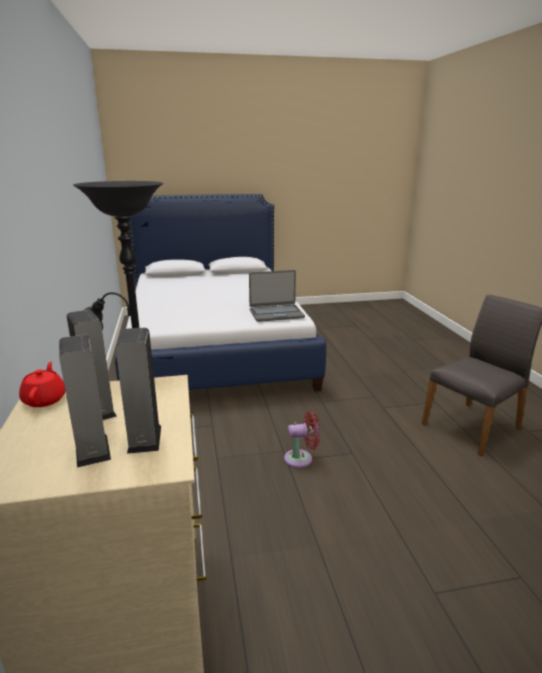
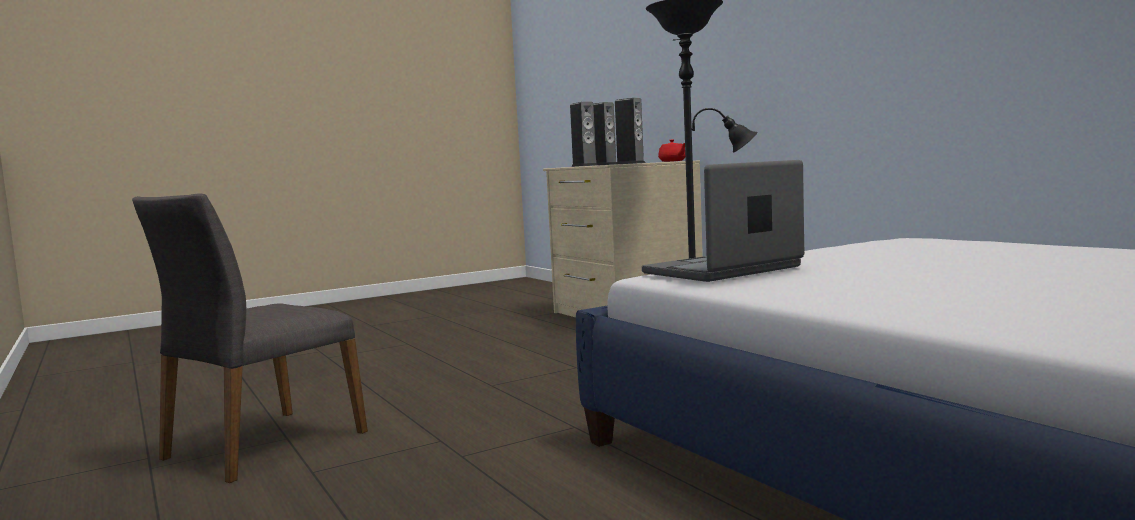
camera: 160 degrees right, 15 degrees down
(301, 459) = (559, 371): red fan -> none

